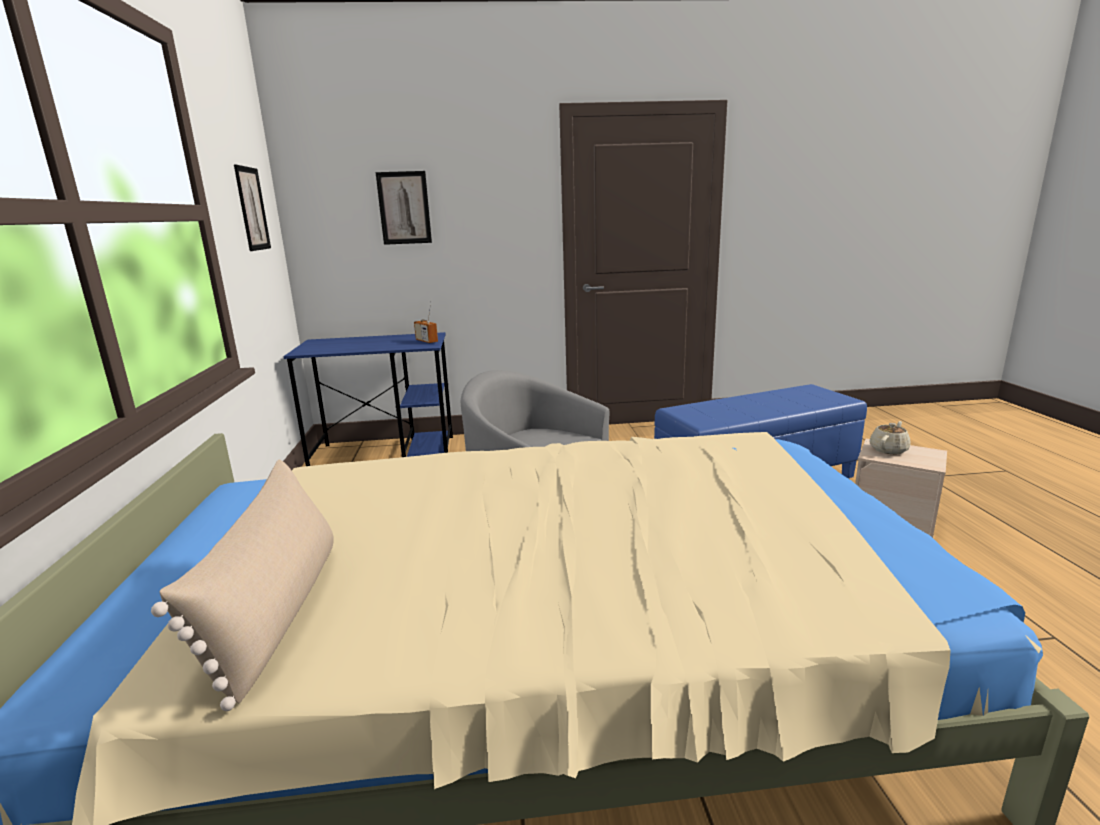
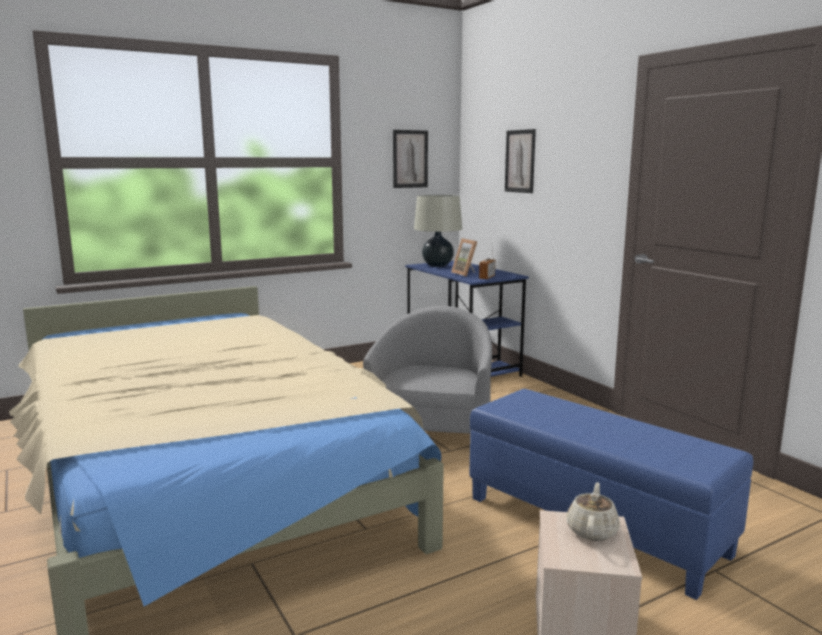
camera: 65 degrees right, 5 degrees down
(278, 610) = (105, 342): beige pillow -> none
(321, 347) = (437, 265): none -> beige table lamp
(393, 344) = (466, 274): none -> picture frame
(889, 449) = (592, 530): beige teapot -> beige teapot turned 90 degrees counterclockwise

